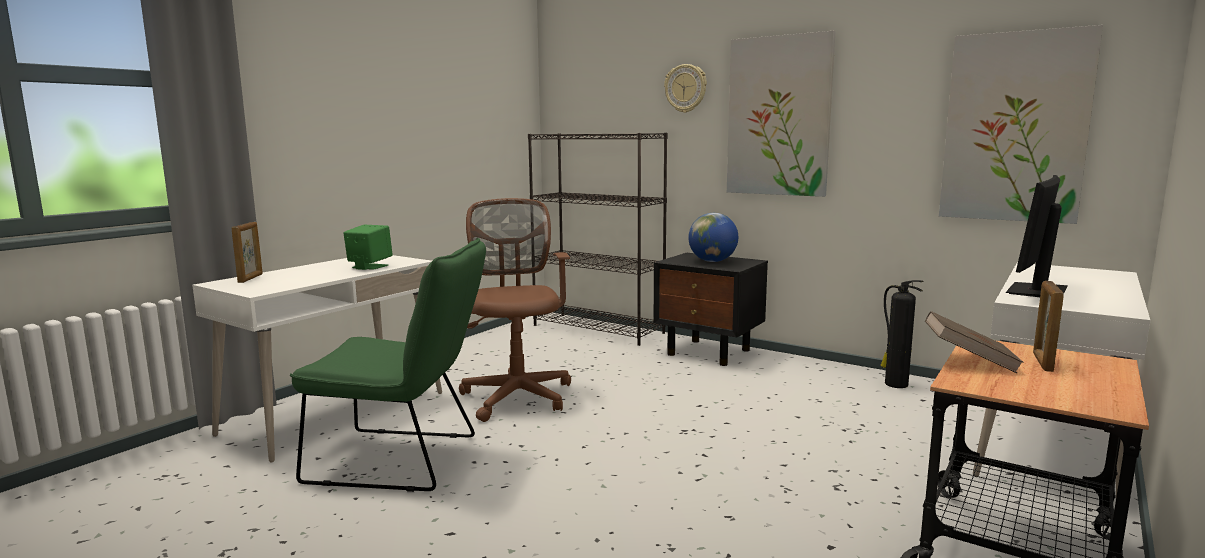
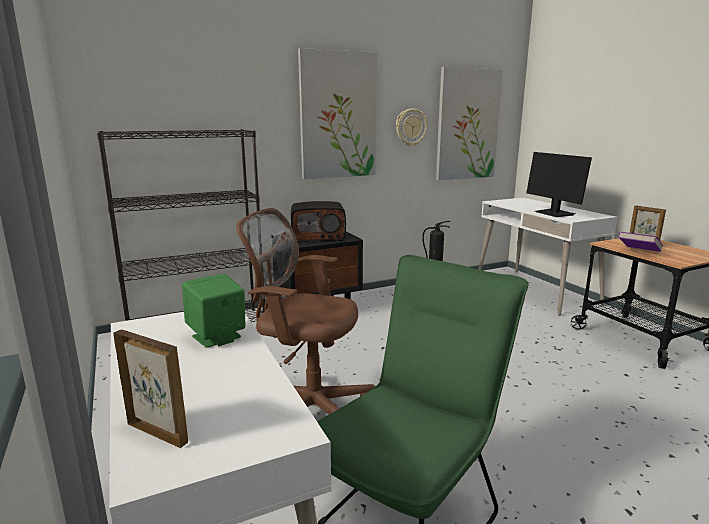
camera: 60 degrees left, 5 degrees up
(686, 88) = (256, 88): wall clock -> wall clock (411, 127)
(712, 261) = (318, 237): globe -> radio
(969, 361) = (638, 252): brown book -> purple book

